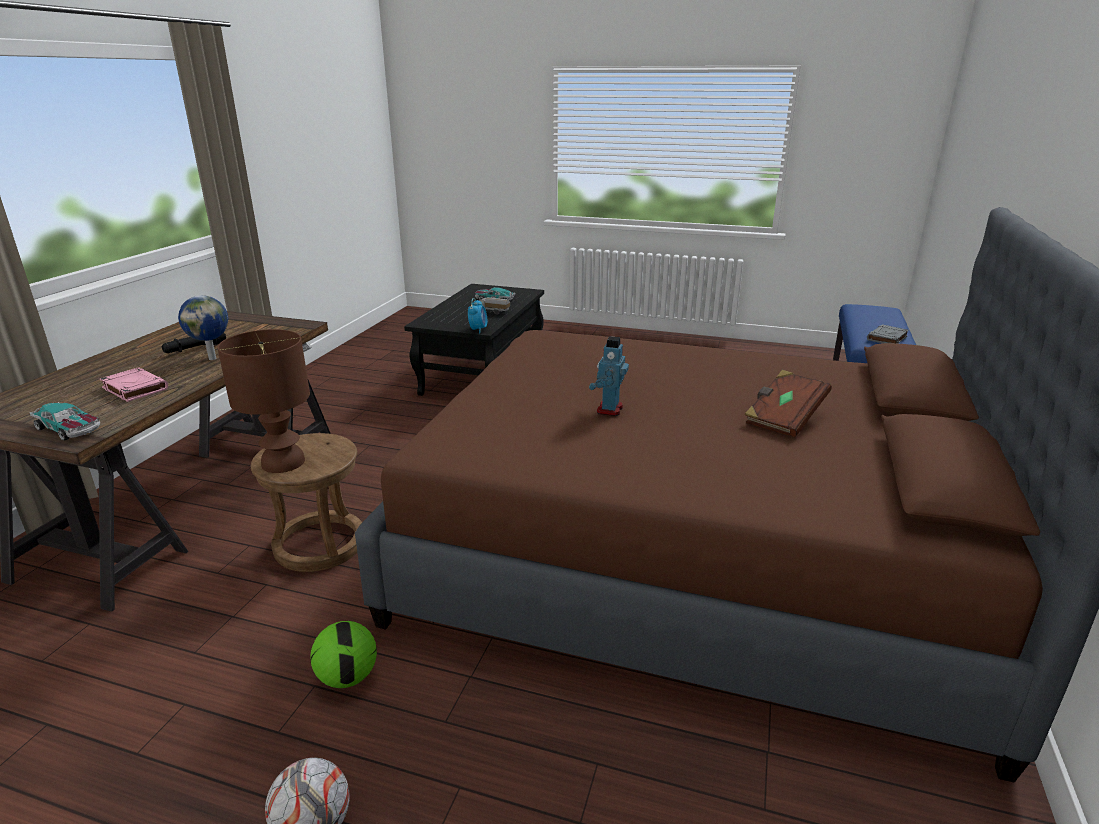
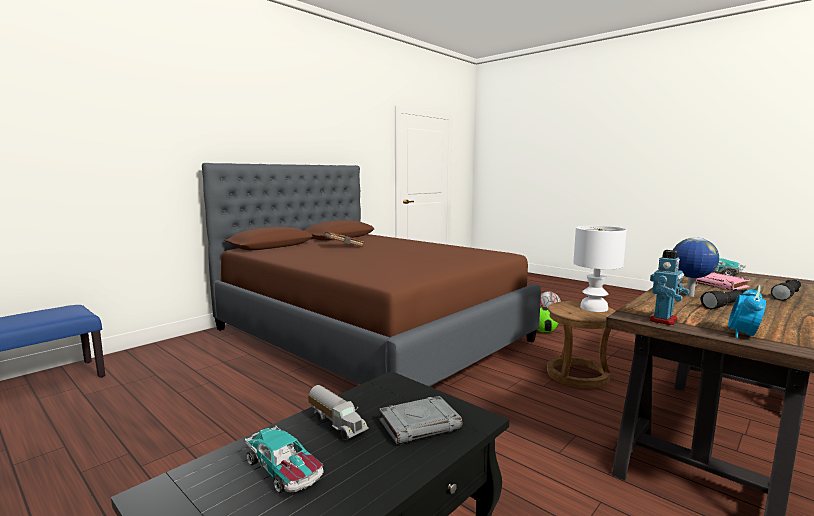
camera: 155 degrees left, 15 degrees down
(89, 376) = (787, 295): none -> black flashlight
(282, 463) = (594, 308): brown table lamp -> white table lamp
(478, 329) = (397, 383): alarm clock -> alarm clock (743, 335)
(609, 409) = (411, 253): toy robot -> toy robot (664, 320)
(887, 338) = (54, 311): grey book -> grey book (420, 424)

